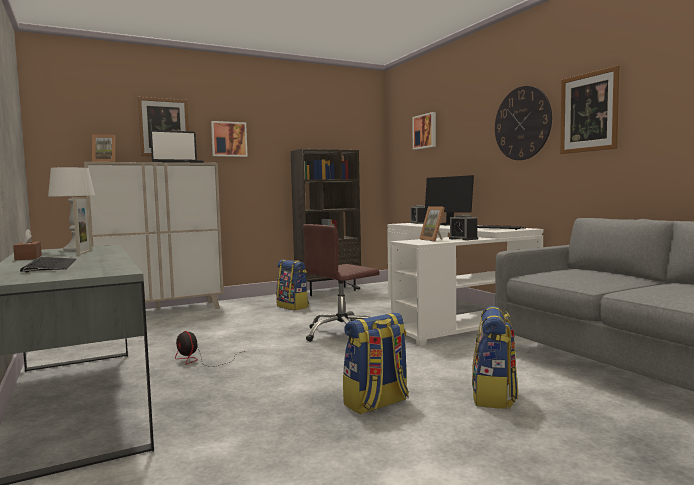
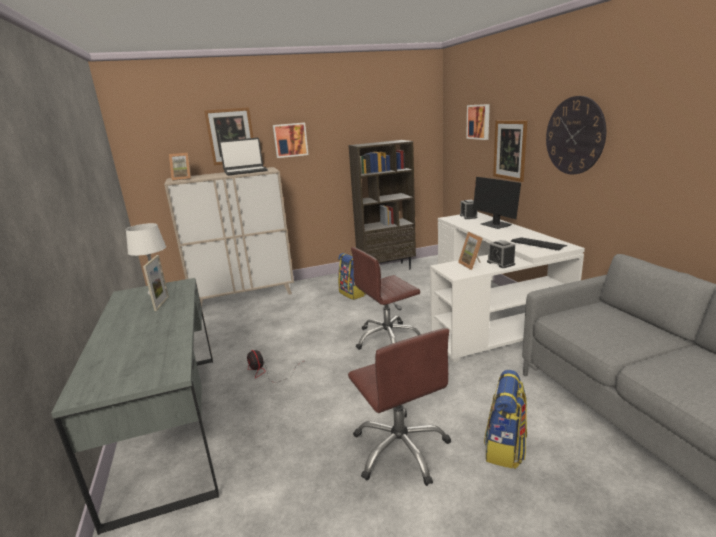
camera: 10 degrees right, 15 degrees up
(28, 258) = (117, 317): brown tissue box -> none
(50, 266) = (126, 347): keyboard -> none
(376, 403) = (400, 449): backpack -> brown office chair
(588, 112) = (645, 140): picture -> picture (510, 150)

